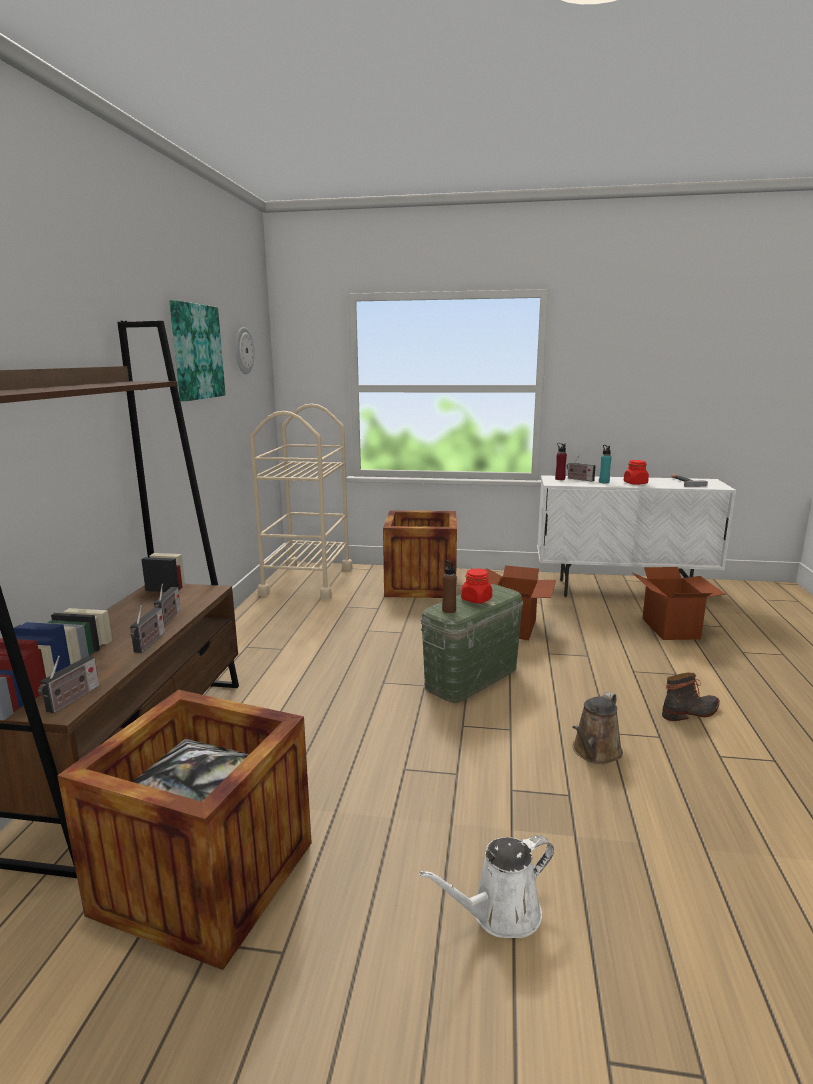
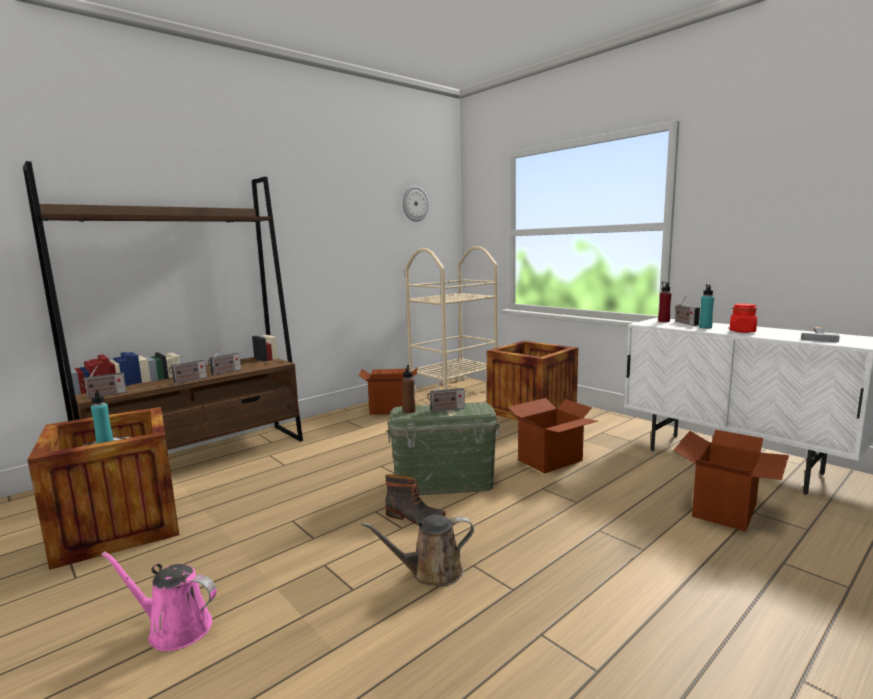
camera: 40 degrees right, 5 degrees down
(194, 760) = (105, 441): none -> turquoise bottle
(196, 352) = (348, 203): picture -> none
(274, 619) = (390, 409): none -> cardboard box
(476, 599) = (446, 409): red jar -> radio
(500, 913) = (174, 628): white watering can -> pink watering can
(691, 712) = (589, 586): boot -> boot (414, 517)

